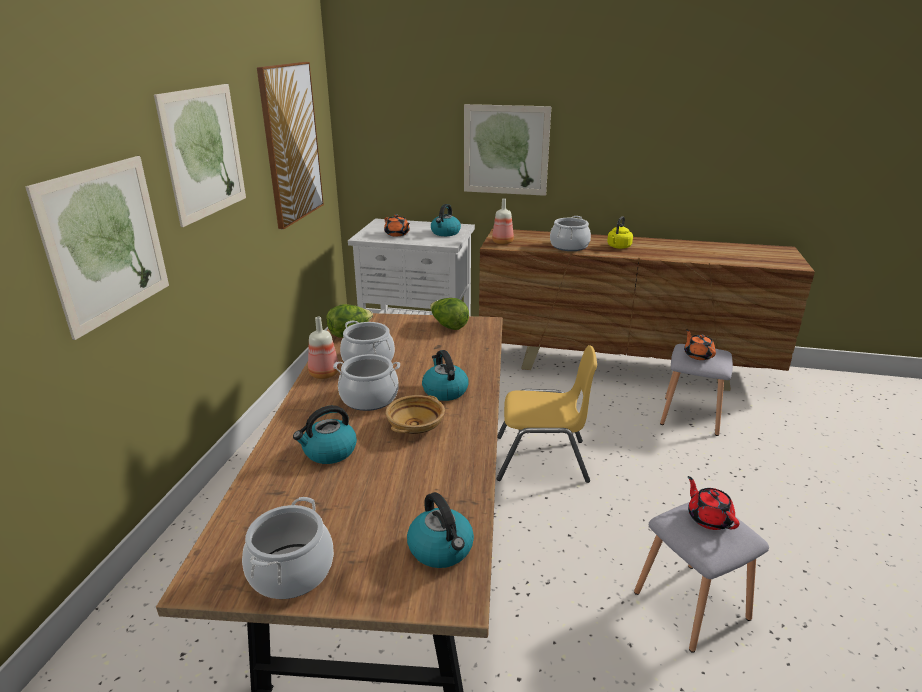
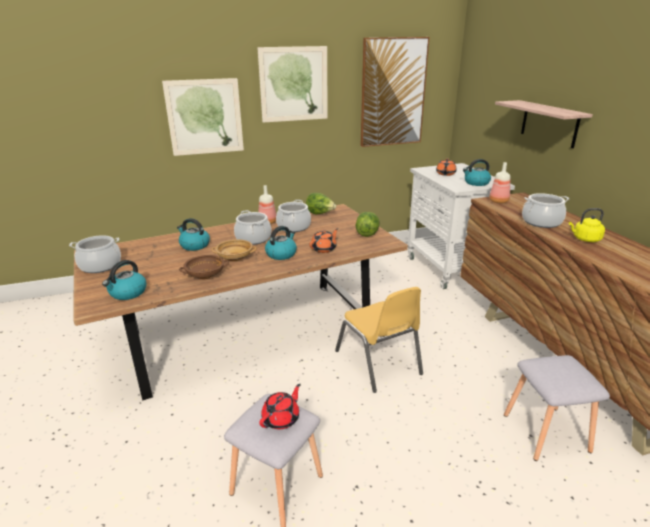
camera: 60 degrees right, 0 degrees up
(447, 462) = (205, 275): none -> brown bowl
(506, 150) = (549, 123): picture -> shelf
(698, 355) = (555, 369): orange teapot -> orange teapot (324, 249)

